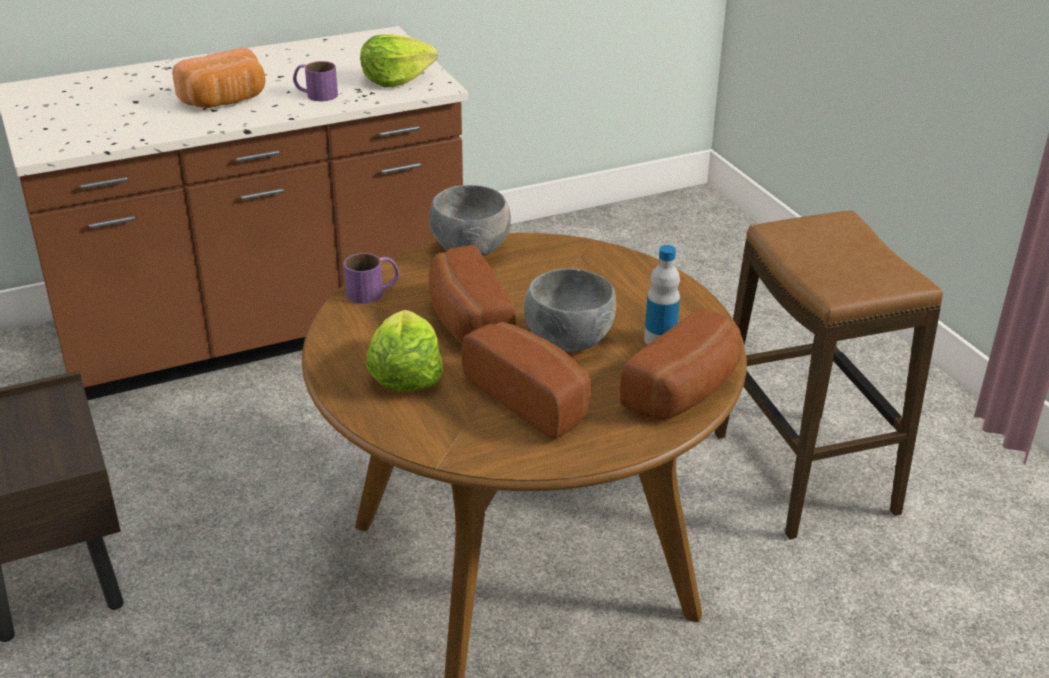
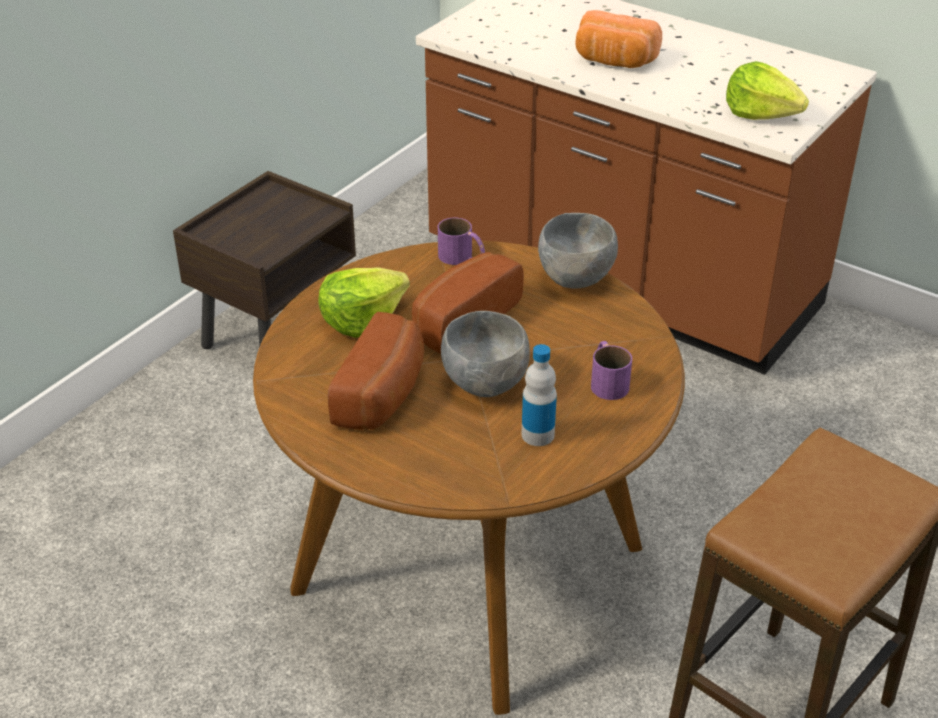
camera: 60 degrees right, 5 degrees up
(315, 94) = (679, 90): purple mug -> purple mug (607, 381)
(687, 391) = (469, 478): bread -> none

